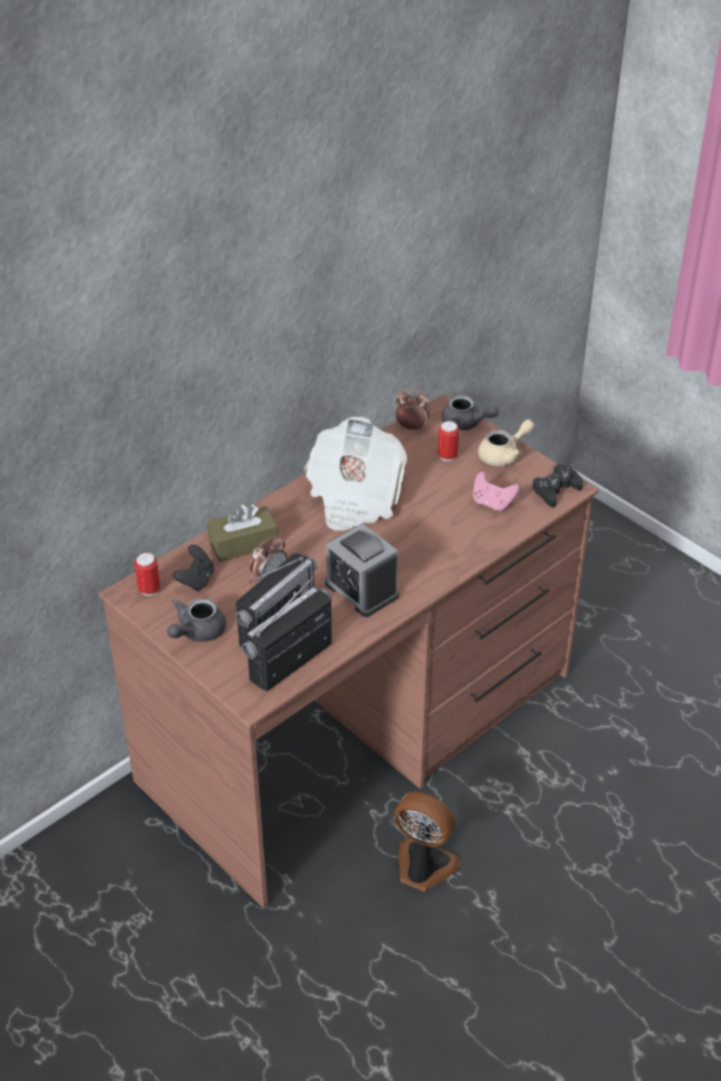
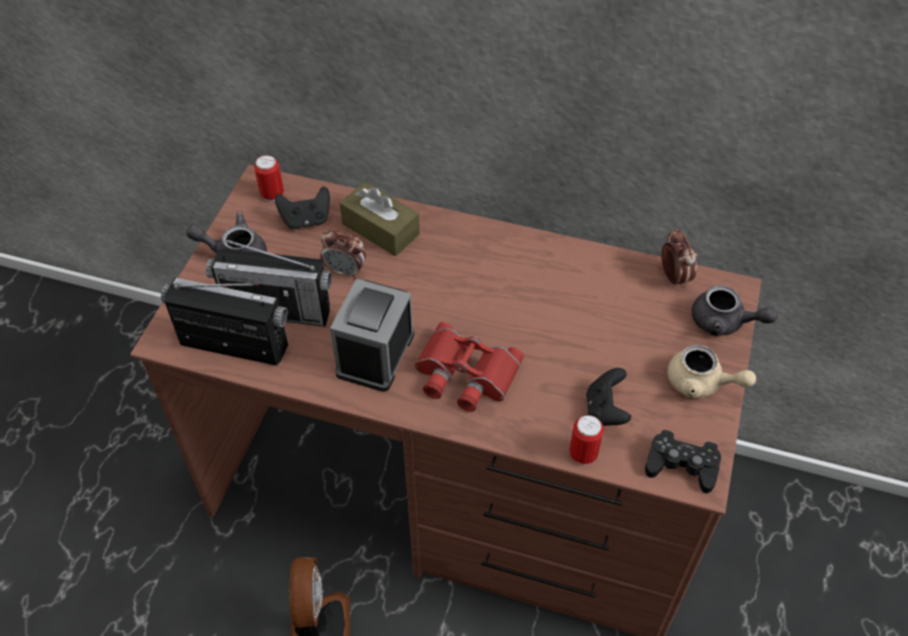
camera: 60 degrees right, 10 degrees up
(354, 497) = (516, 281): newspaper -> none
(414, 554) = (464, 374): none -> red binoculars
(447, 456) = (652, 331): can -> can (583, 454)
(466, 424) = (724, 323): grey teapot -> grey teapot turned 60 degrees counterclockwise
(492, 503) = (605, 410): pink game controller -> black game controller

